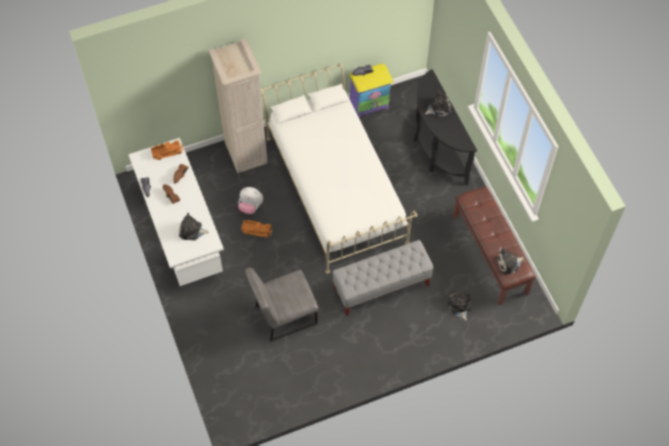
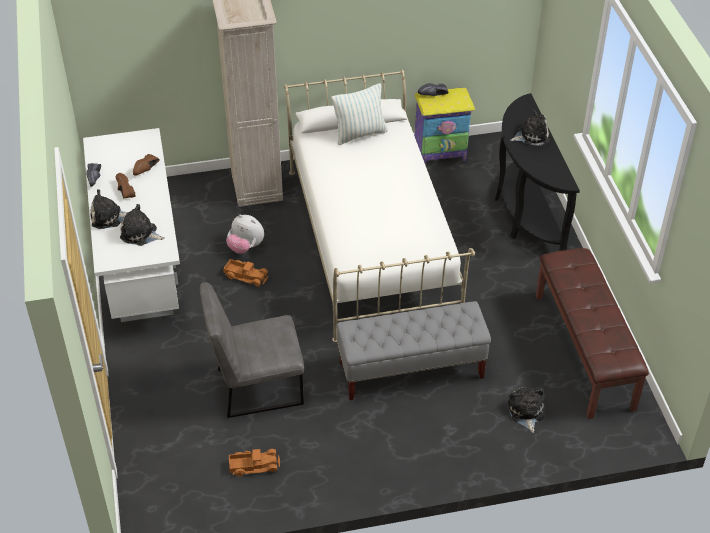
camera: 10 degrees right, 15 degrees down
(167, 151) = (136, 141): toy truck -> toy truck (254, 465)
(319, 118) = (360, 134): none -> pillow
(509, 263) = (608, 347): plush toy -> plush toy (109, 217)

